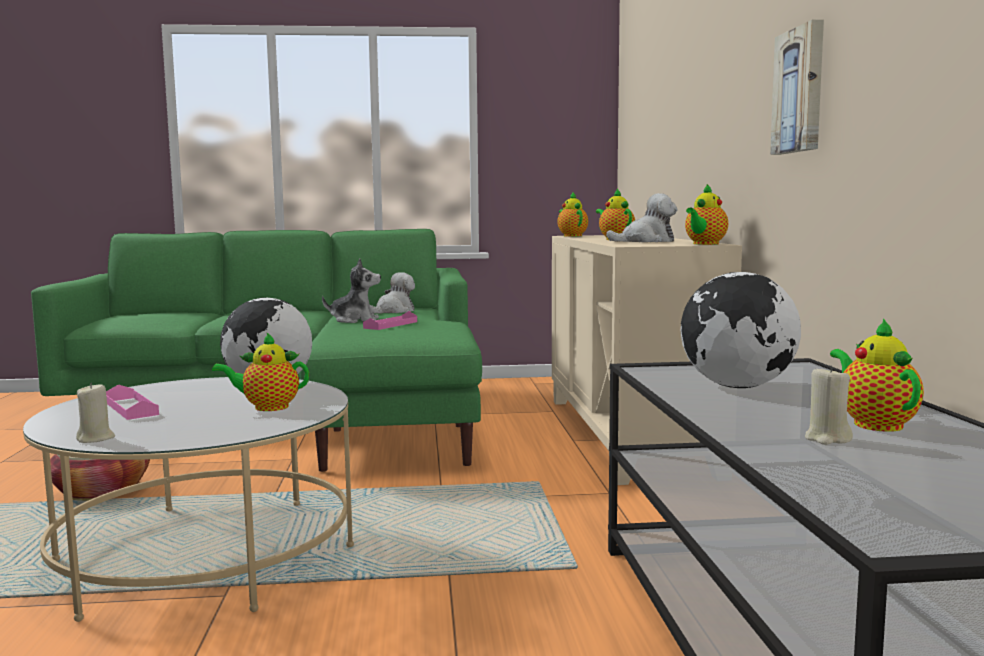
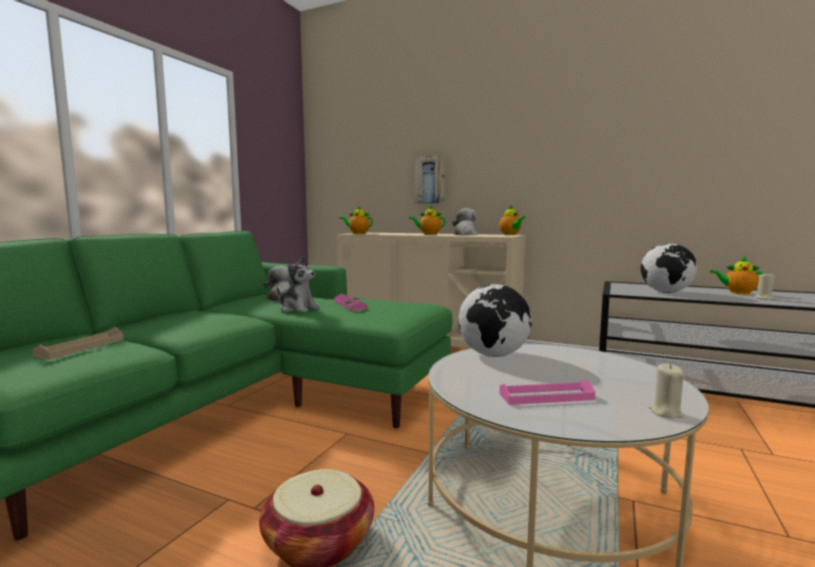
camera: 60 degrees left, 0 degrees up
(156, 316) = (81, 347): none -> beige tray
(267, 407) = (573, 361): teapot -> none
(355, 320) = (297, 308): plush toy -> plush toy turned 90 degrees clockwise
(801, 91) = (579, 165): picture -> picture (430, 180)

